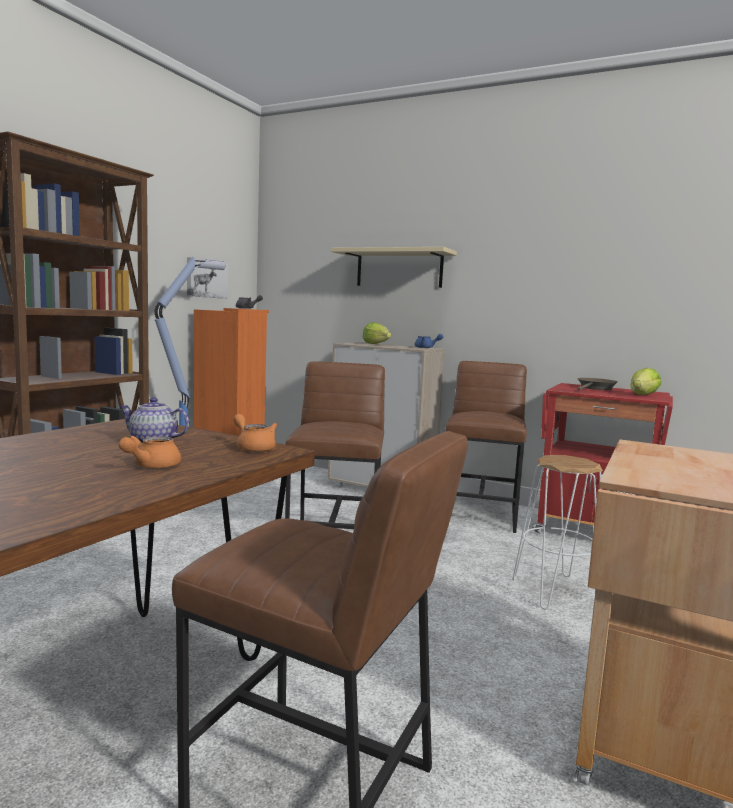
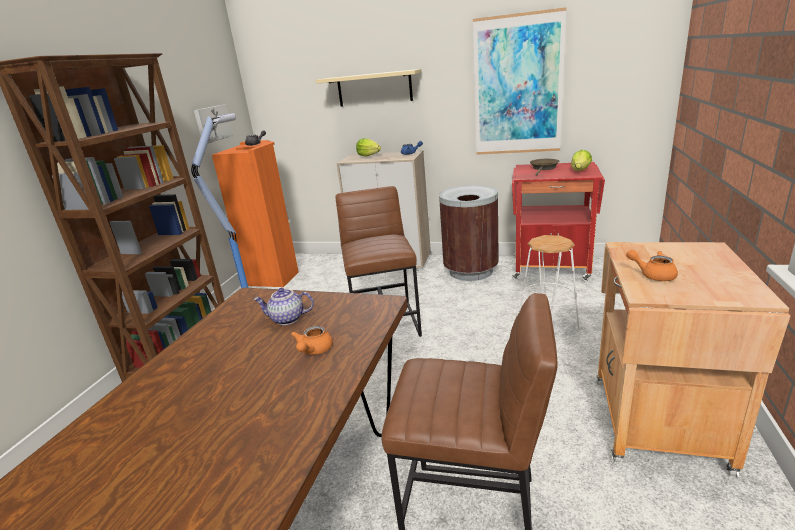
camera: 10 degrees left, 15 degrees up
(253, 447) = (362, 305): orange teapot -> orange teapot (653, 275)
(479, 514) = (471, 271): brown chair -> brown trash can
(573, 283) = (517, 86): none -> picture

